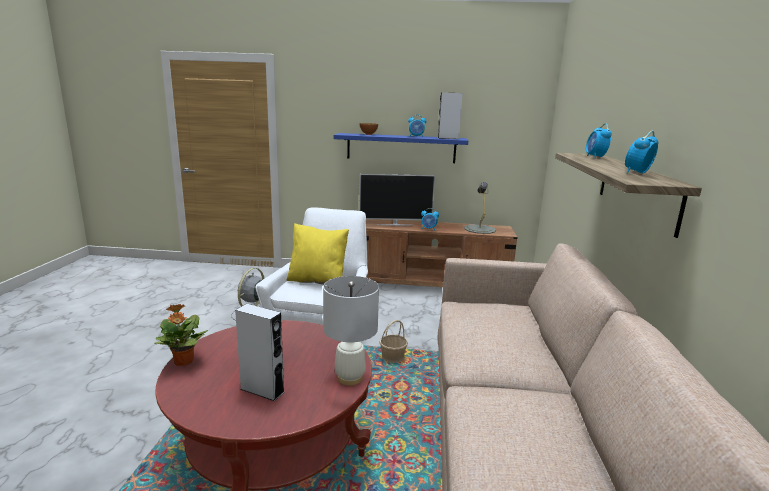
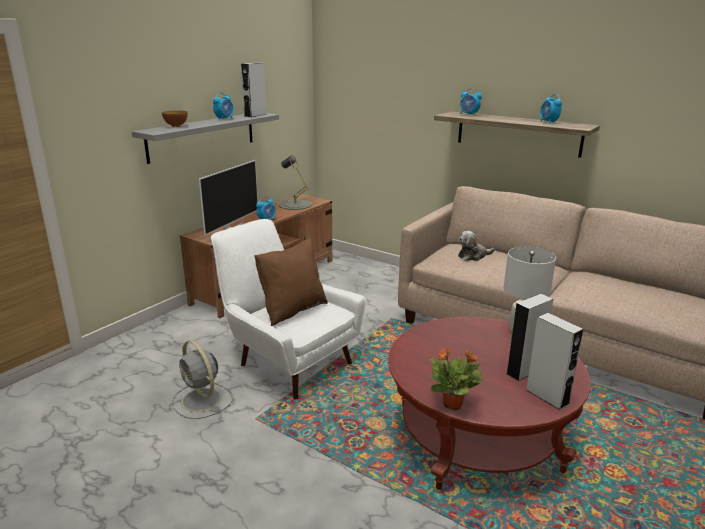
camera: 60 degrees left, 5 degrees up
(215, 410) = (547, 397): none -> grey speaker
(317, 281) = (292, 310): yellow pillow -> brown pillow
(393, 357) = (382, 341): basket -> none
(401, 148) = (202, 136): blue shelf -> grey shelf
(496, 318) = (473, 256): none -> plush toy

